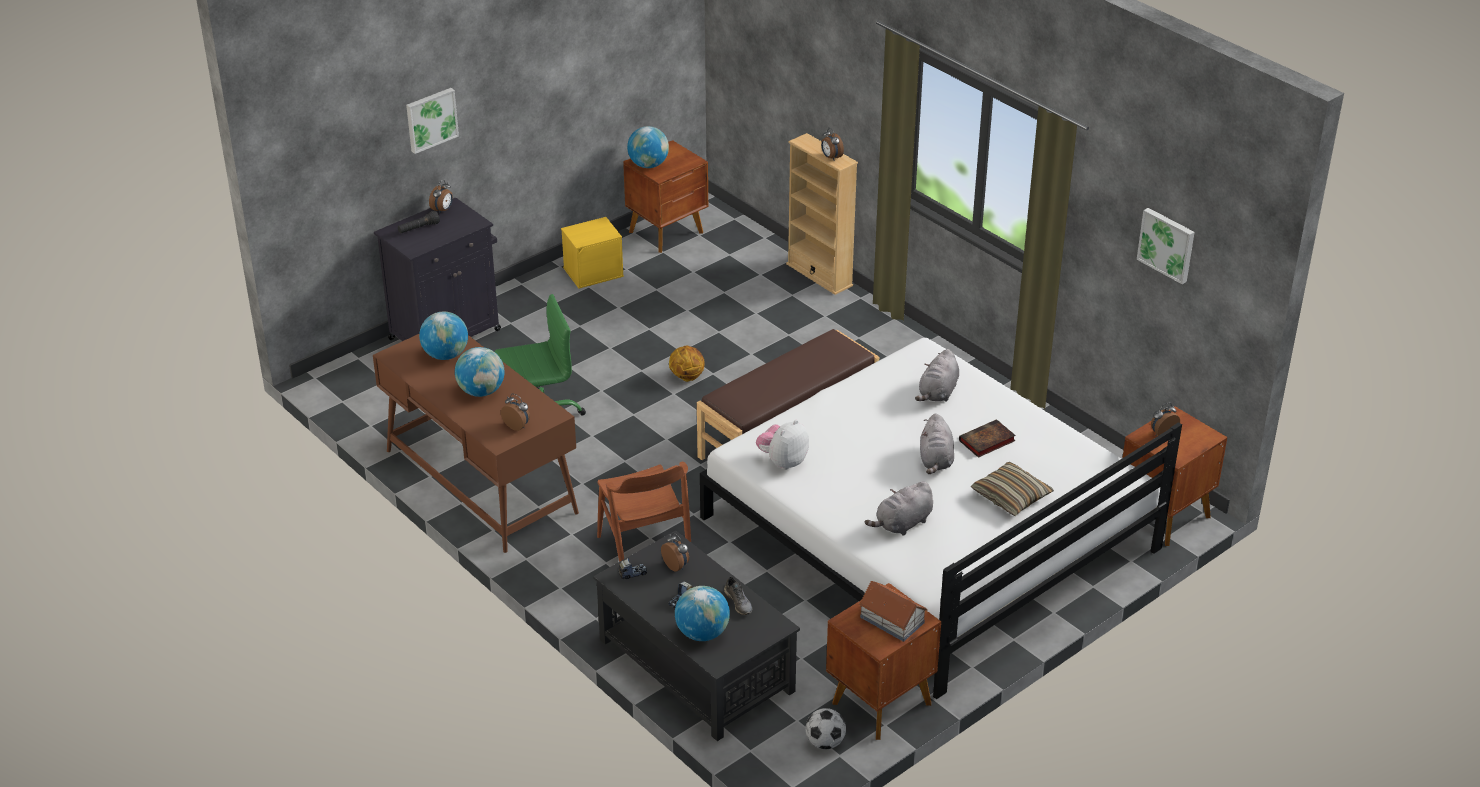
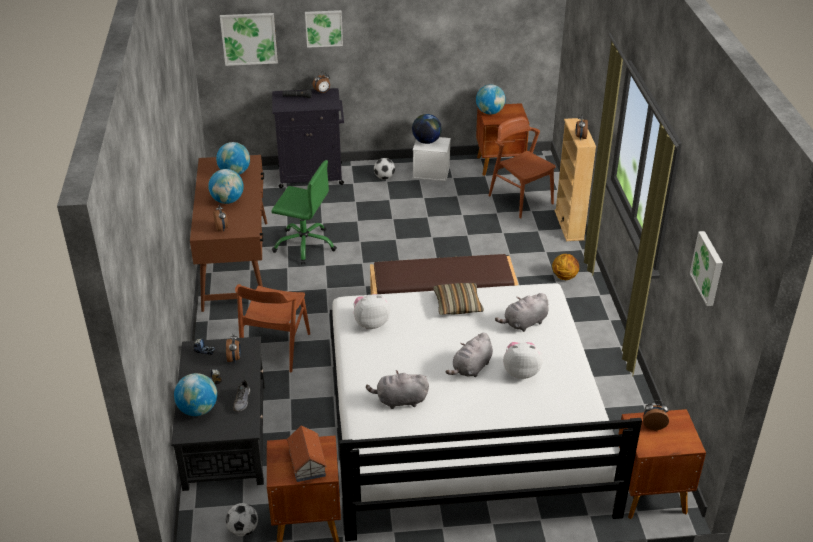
camera: 35 degrees right, 0 degrees up
(338, 167) = (249, 38): none -> picture
(542, 301) = (384, 177): none -> football
(582, 231) = (426, 141): none -> globe
(593, 271) = (431, 172): yellow storage box -> white storage box
(687, 377) = (418, 254): basketball -> basketball (564, 276)
(734, 265) = (520, 199): none -> brown chair
(986, 442) = (521, 371): book -> plush toy
(1011, 496) = (496, 418): pillow -> pillow (457, 304)

